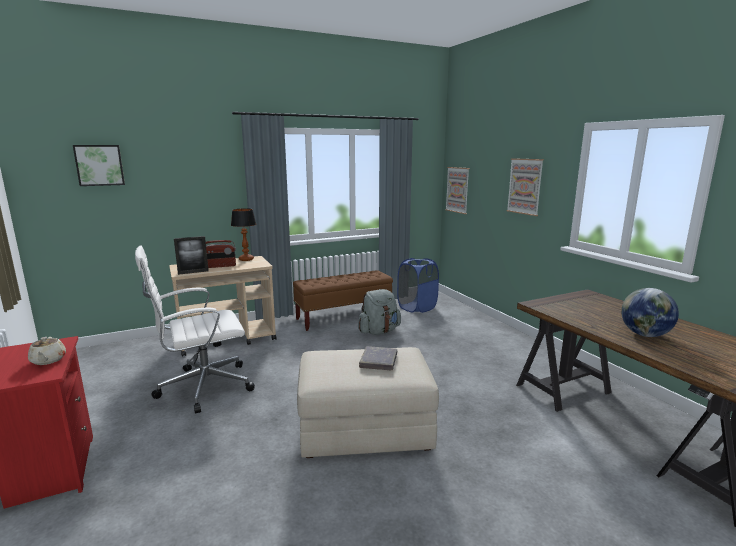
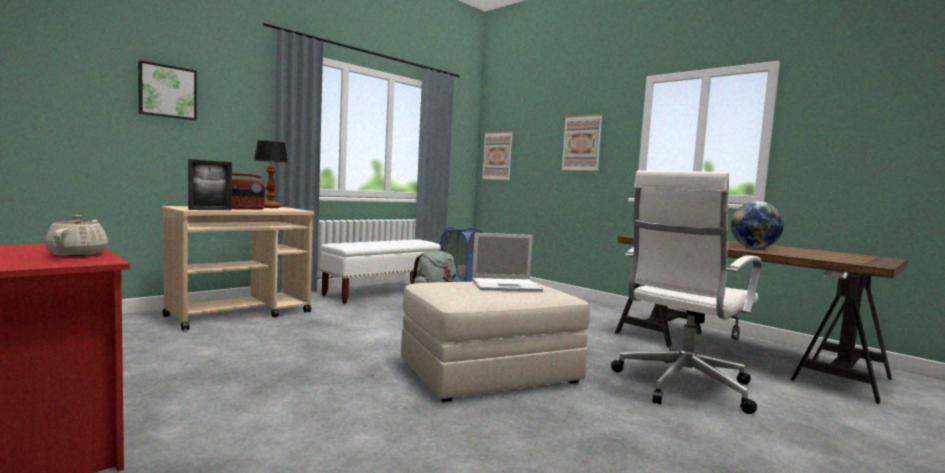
camera: 20 degrees left, 10 degrees down
(48, 360) = (78, 254): beige teapot -> beige teapot turned 150 degrees counterclockwise
(99, 165) = (68, 54): picture -> picture (167, 91)
(202, 387) = (240, 355): white office chair -> white office chair (681, 386)
(344, 317) = (382, 293): brown bench -> white bench
(378, 361) = (507, 285): grey book -> laptop

